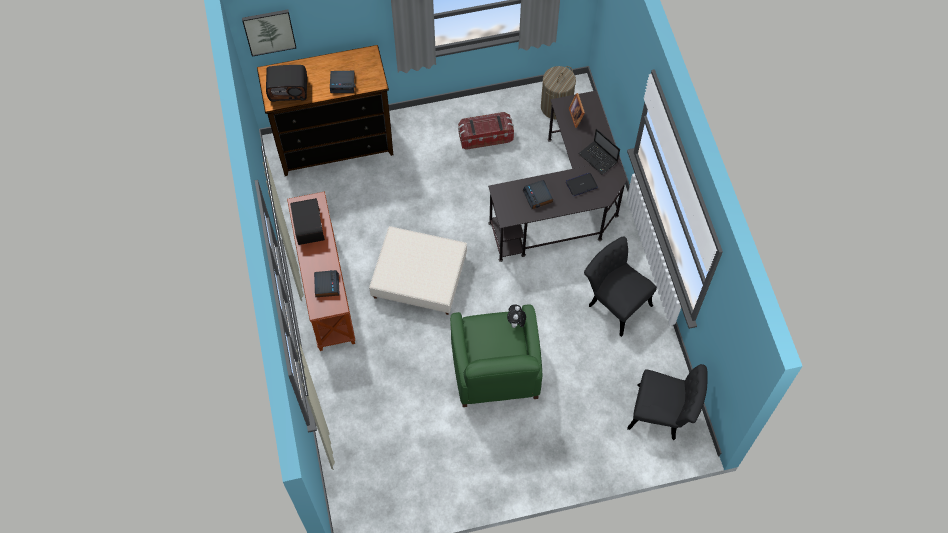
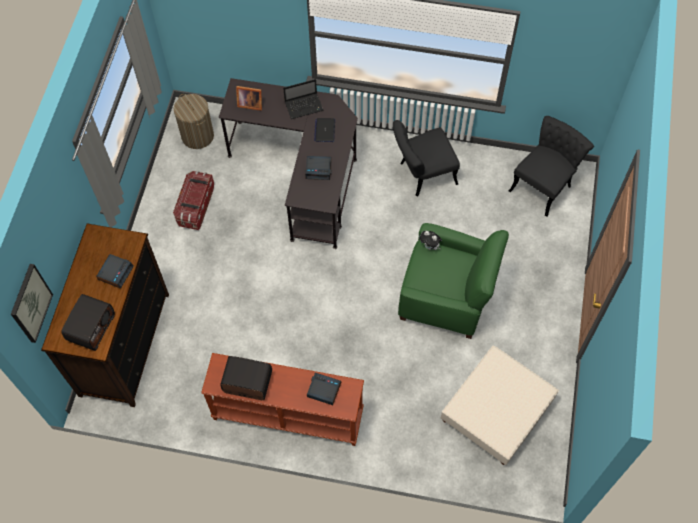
camera: 65 degrees left, 0 degrees up
(419, 277) = (318, 323): beige ottoman -> beige ottoman (496, 411)

